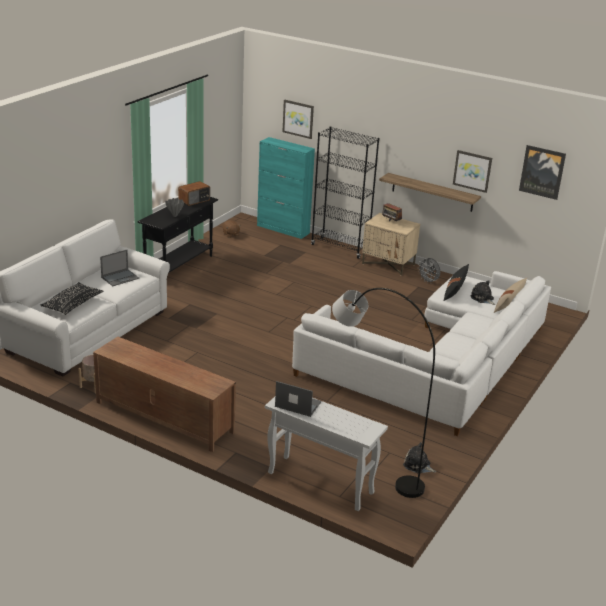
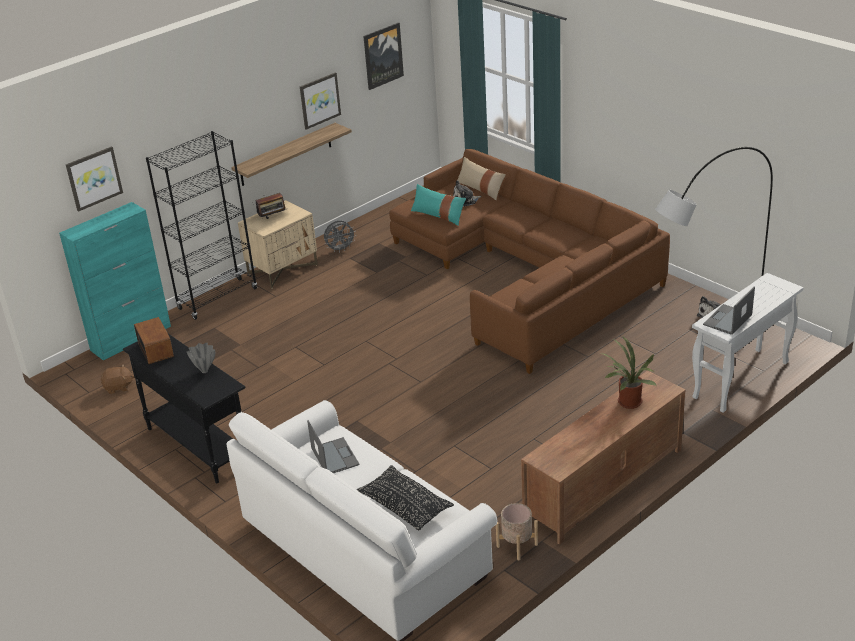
camera: 70 degrees left, 5 degrees up
(189, 374) = (627, 403): none -> potted plant
(440, 363) = (527, 272): white sofa -> brown sofa
(454, 291) = (438, 215): black pillow -> turquoise pillow

